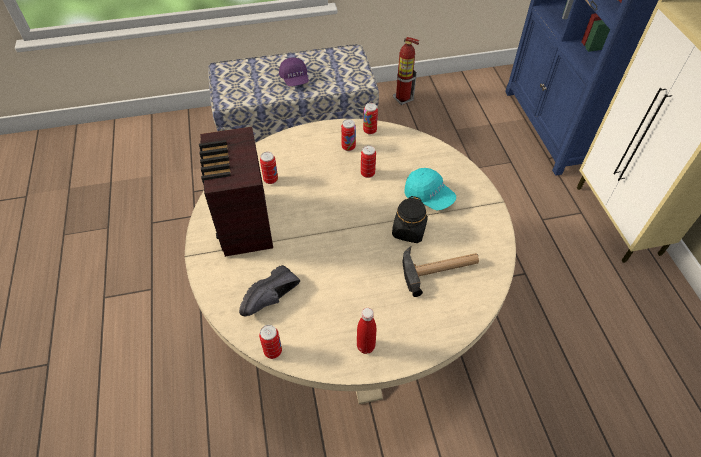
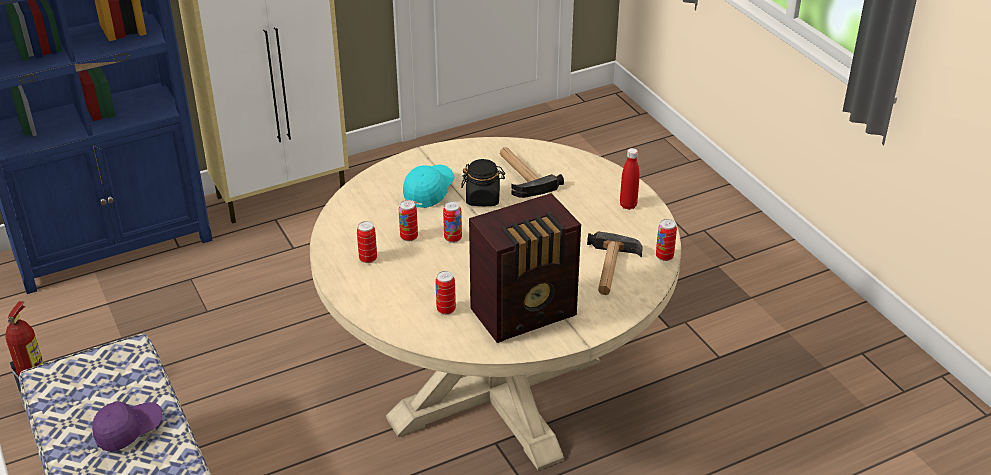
camera: 105 degrees left, 15 degrees down
(273, 299) = (610, 269): black shoe -> hammer
(369, 131) = (332, 247): can -> can (453, 238)

